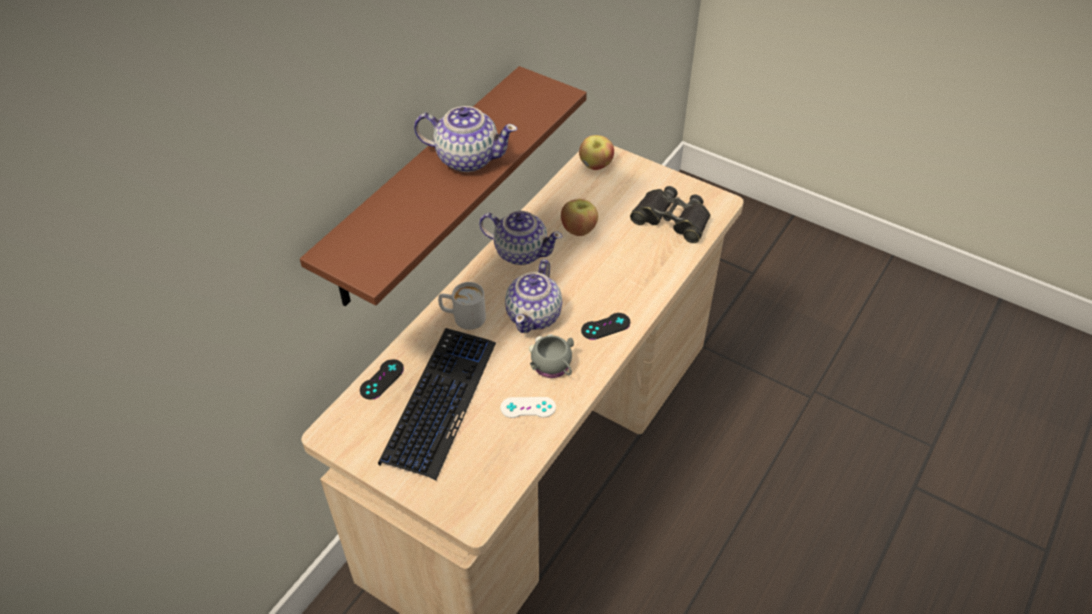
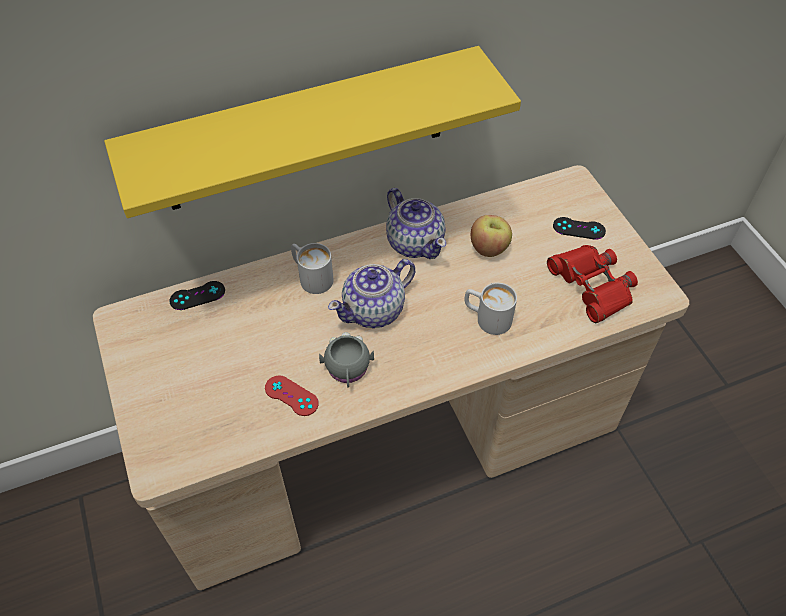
camera: 35 degrees right, 5 degrees up
(424, 189) = (306, 131): brown shelf -> yellow shelf
(439, 402) = (224, 344): keyboard -> none
(467, 158) = (336, 115): teapot -> none
(528, 407) = (291, 396): white game controller -> red game controller
(595, 165) = (561, 193): apple -> none
(605, 326) = (430, 359): black game controller -> black game controller (579, 228)
(620, 278) = (486, 318): none -> white mug
(672, 219) = (591, 286): black binoculars -> red binoculars

